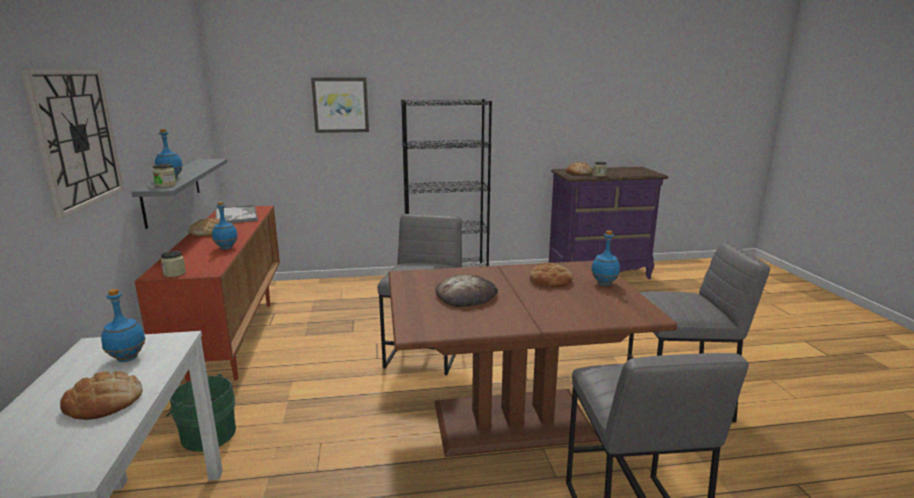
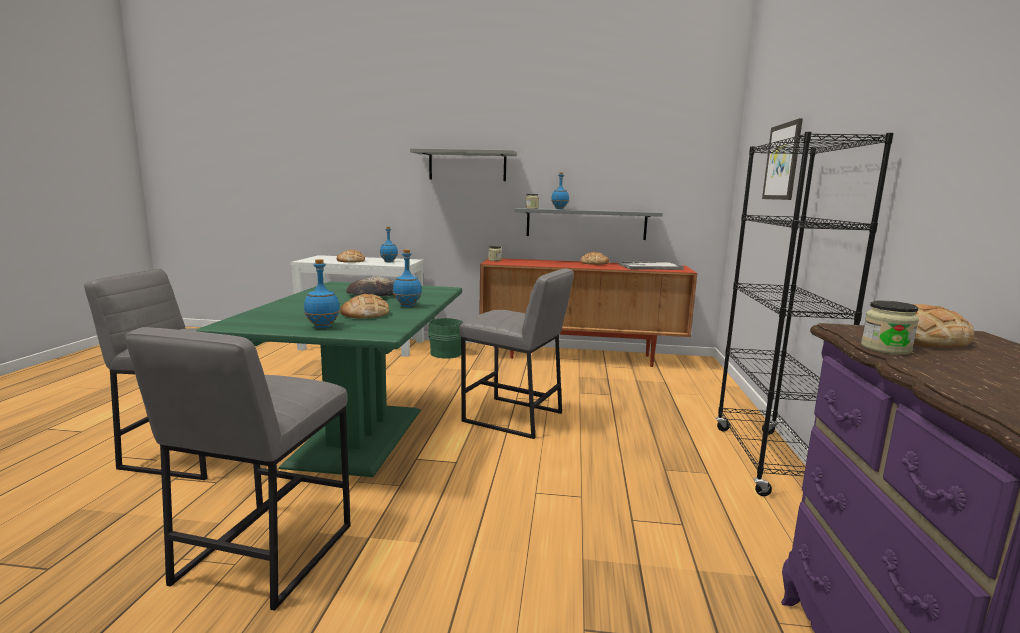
camera: 105 degrees right, 5 degrees down
(76, 138) = (467, 166): wall clock -> grey shelf
(227, 248) = (546, 265): blue bottle -> blue bottle (408, 306)
(511, 419) = (360, 436): brown dining table -> green dining table

